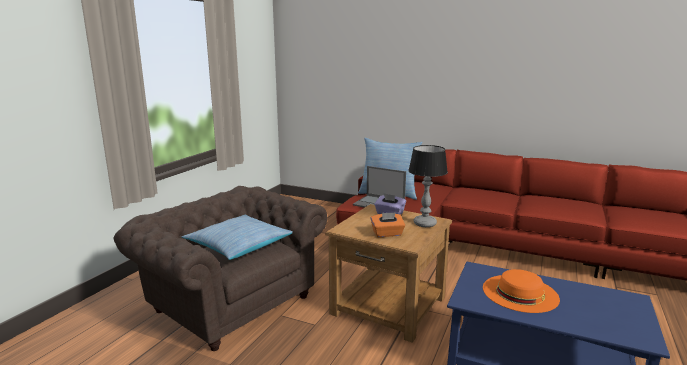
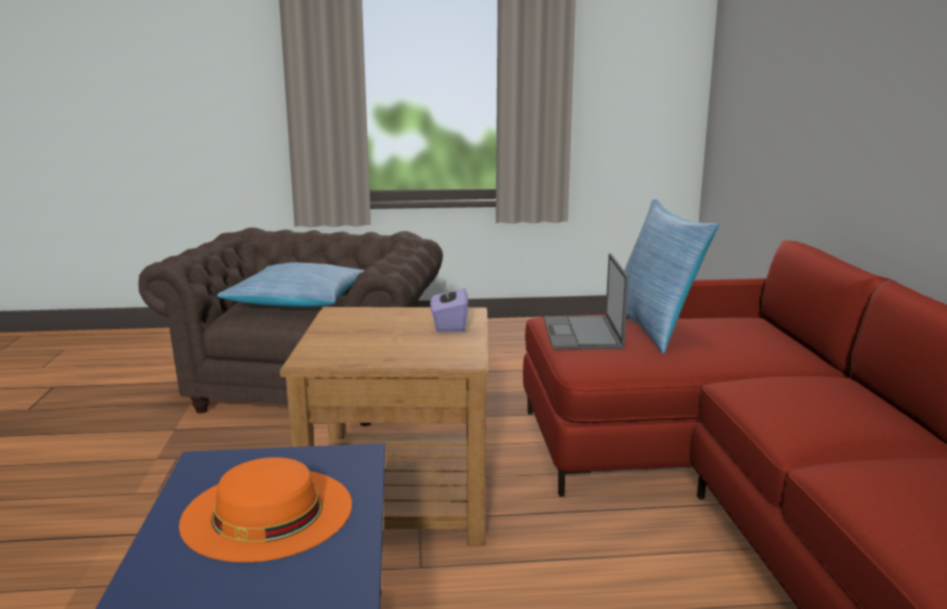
camera: 60 degrees right, 0 degrees up
(387, 234) = (348, 338): orange tissue box -> none
(425, 223) = (431, 353): table lamp -> none

